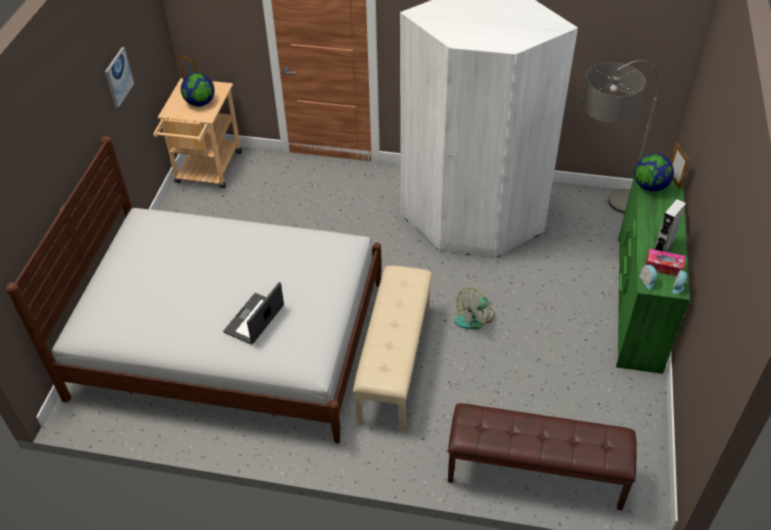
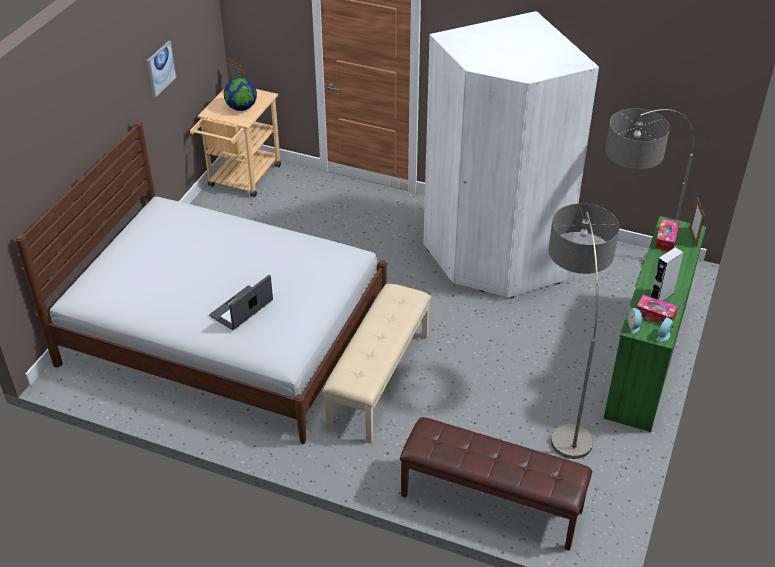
camera: 10 degrees right, 5 degrees down
(475, 318) = (471, 351): fan -> none
(575, 359) = (563, 405): none -> floor lamp
(650, 186) = (666, 239): globe -> tissue box

